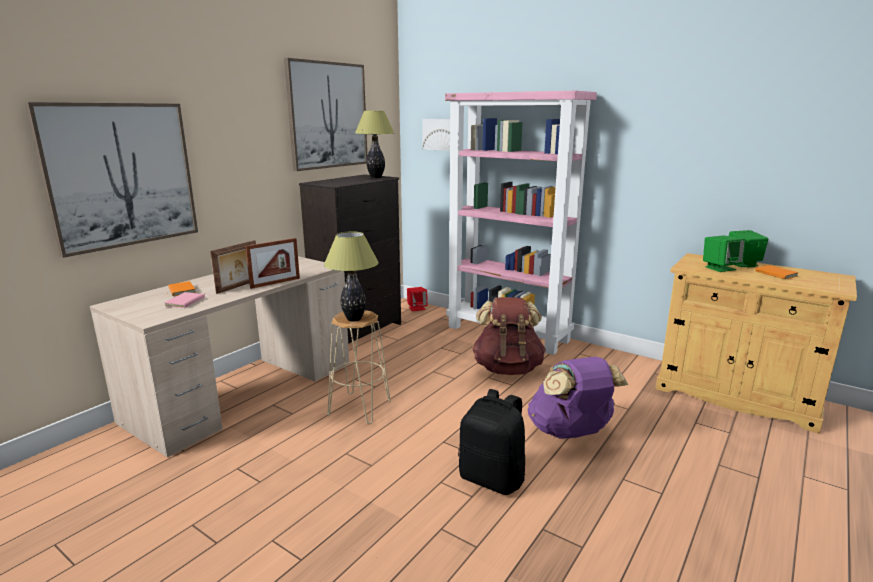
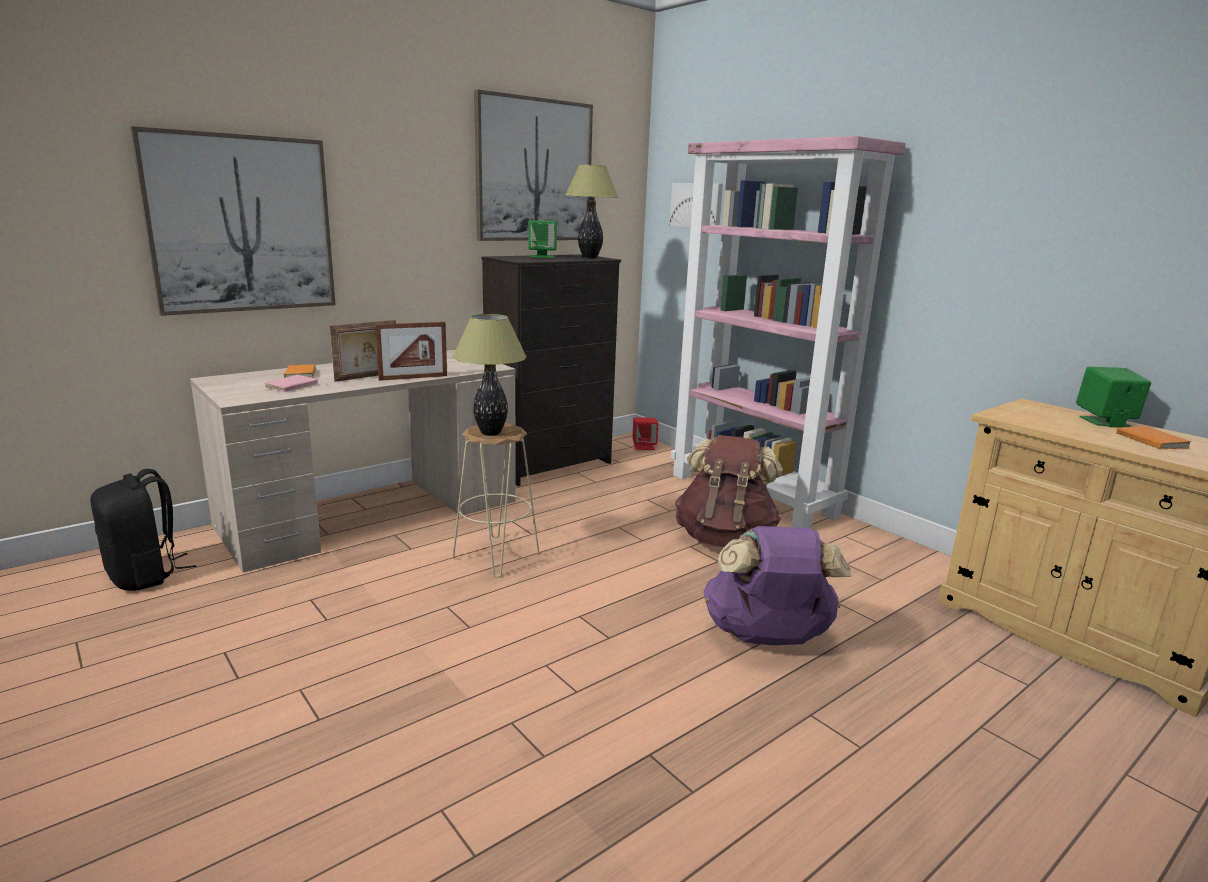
camera: 15 degrees right, 0 degrees up
(493, 478) = (618, 675): black backpack -> black backpack (145, 575)
(720, 268) = (1057, 423): green speaker -> green speaker (542, 256)

